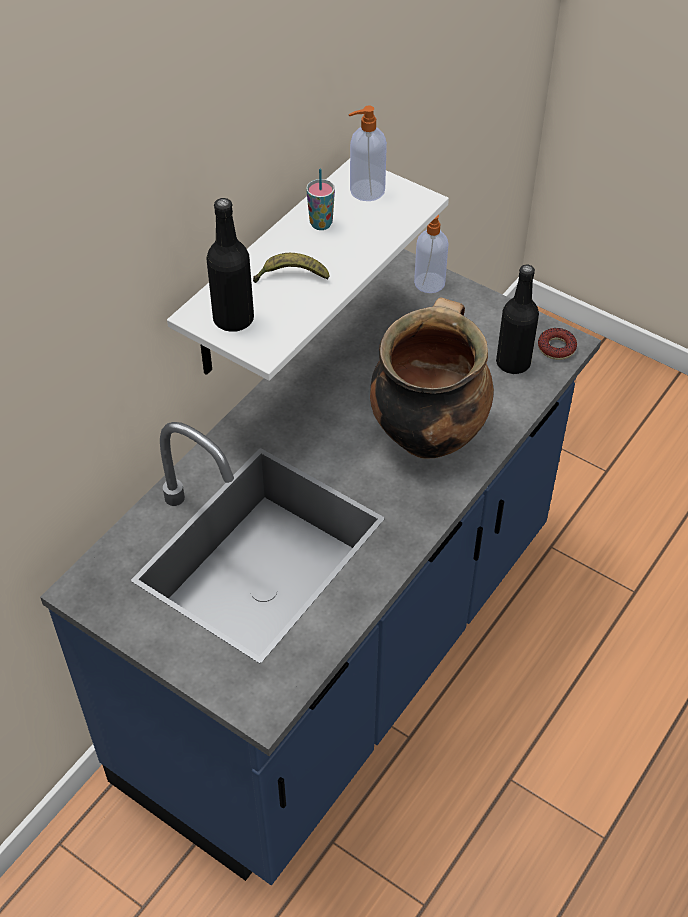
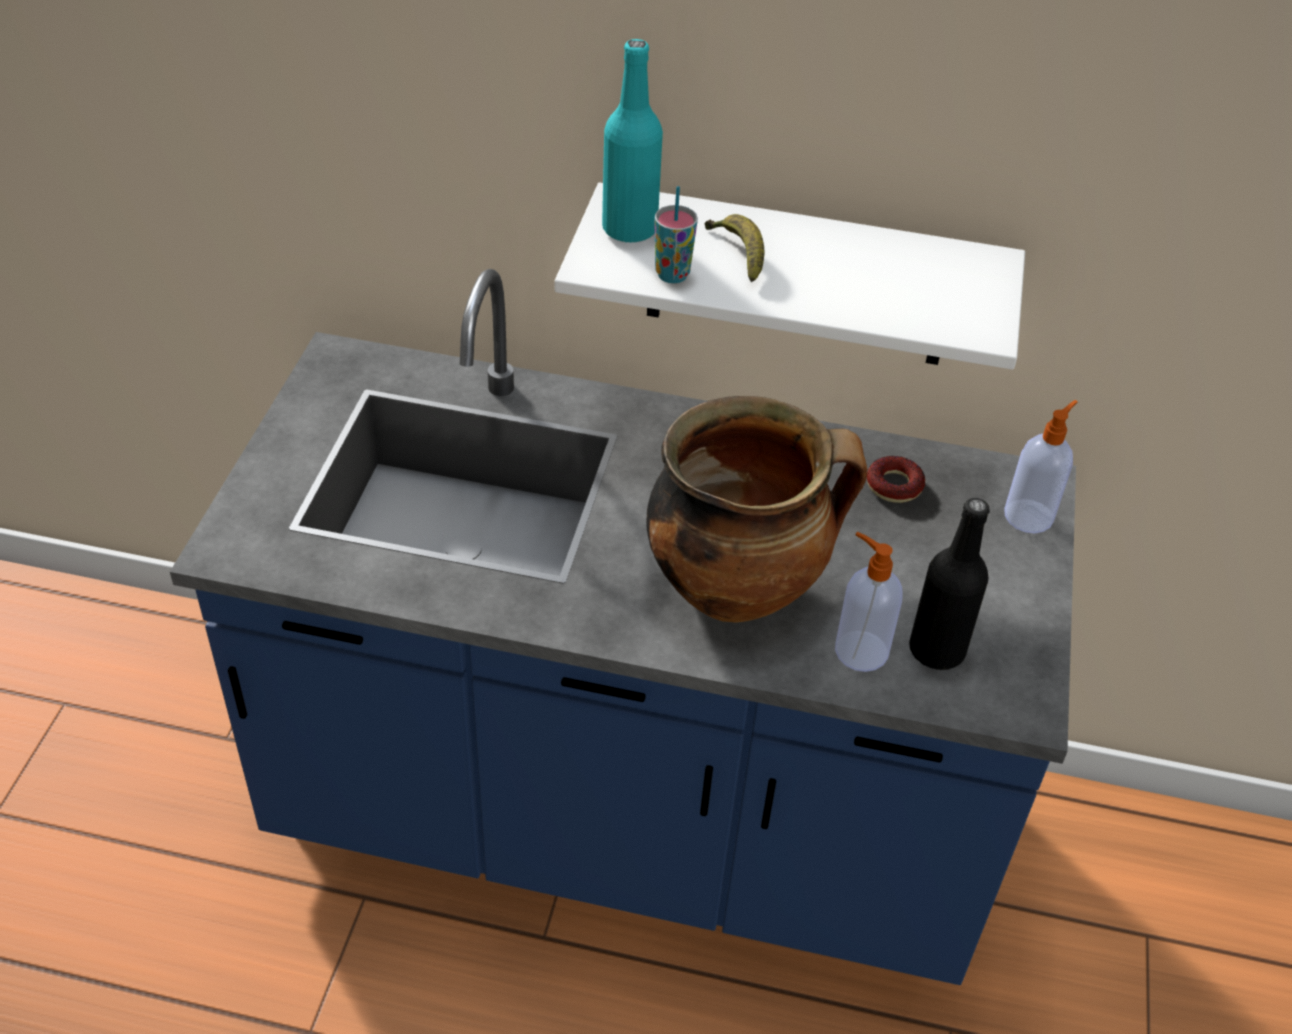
camera: 65 degrees right, 5 degrees down
(233, 319) = (629, 229): black bottle -> turquoise bottle
(321, 224) = (859, 255): cup -> cup (672, 275)
(366, 191) = (959, 277): soap dispenser -> soap dispenser (859, 650)
(556, 348) = (1006, 696): donut -> donut (894, 485)

